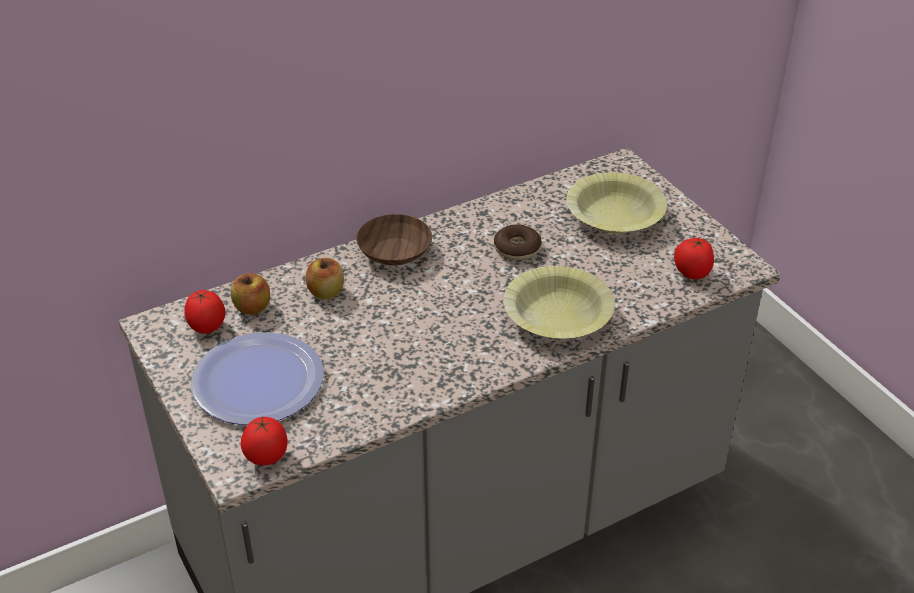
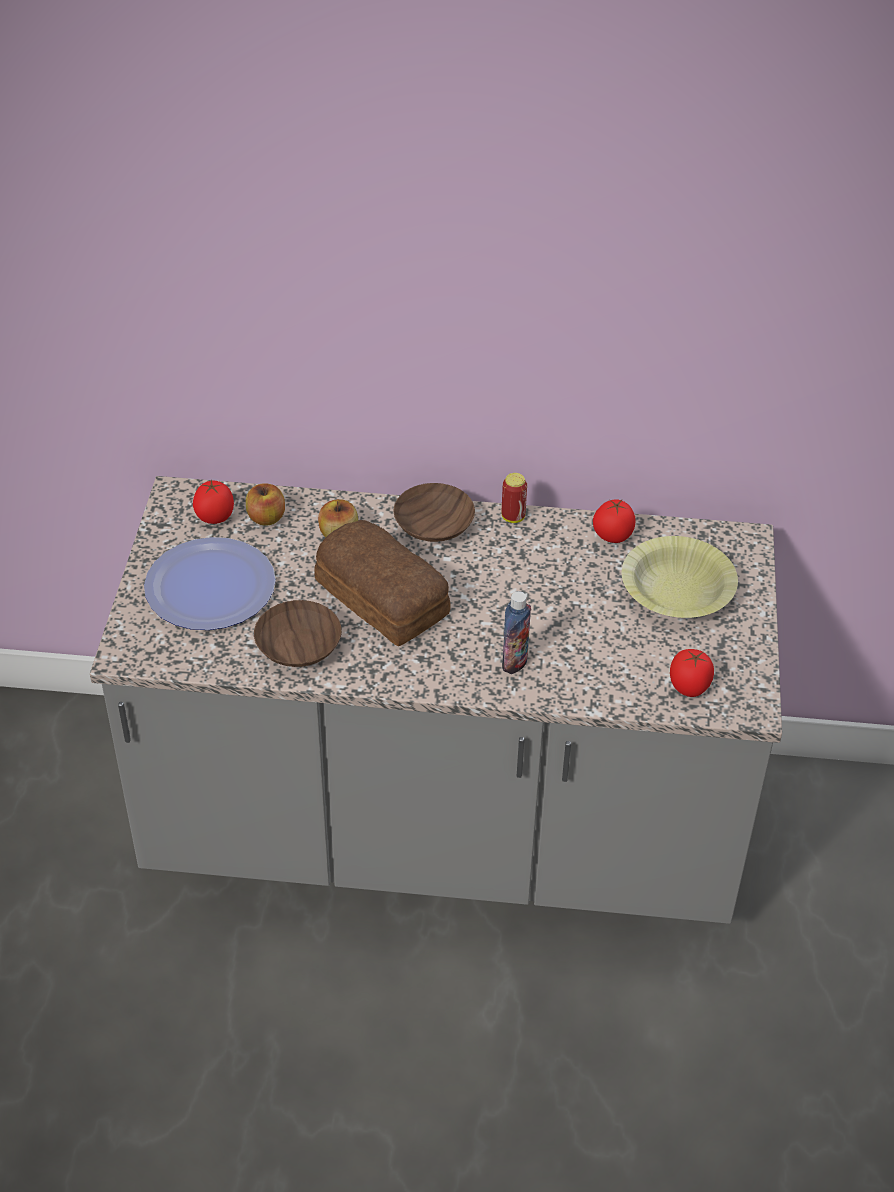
camera: 35 degrees right, 5 degrees up
(266, 457) = (156, 655): tomato -> tomato (612, 536)
(380, 388) = (298, 645): none -> brown bowl
(408, 319) = (382, 595): none -> bread
(448, 220) = (513, 517): none -> can
(517, 249) = (547, 577): donut -> none
(557, 316) = (514, 662): yellow bowl -> bottle

